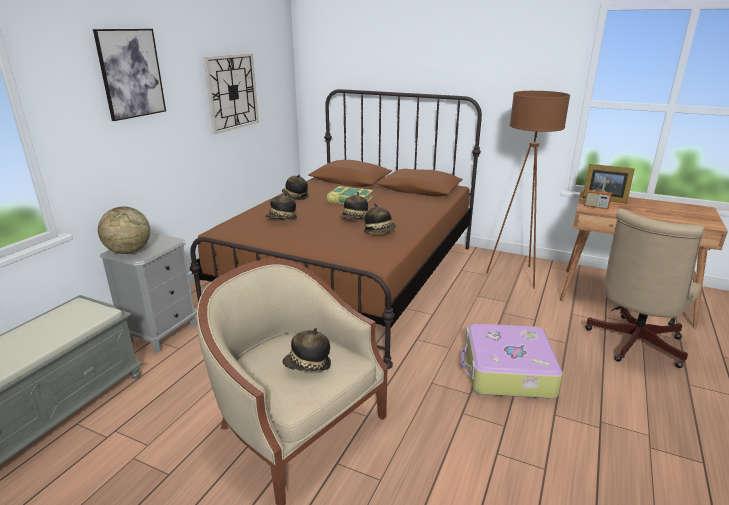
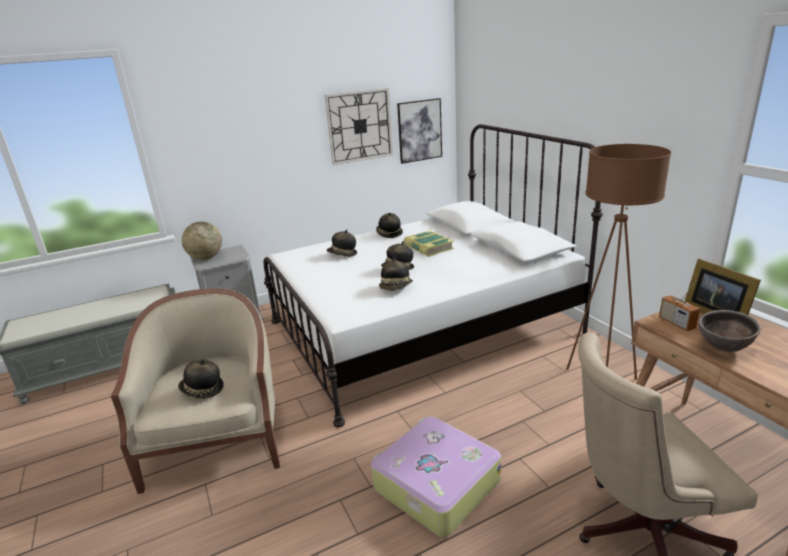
camera: 40 degrees right, 0 degrees up
(131, 73) = (241, 113): picture -> picture (419, 130)
(351, 277) = (422, 327): brown bed -> white bed
(635, 213) = (723, 349): none -> brown bowl

